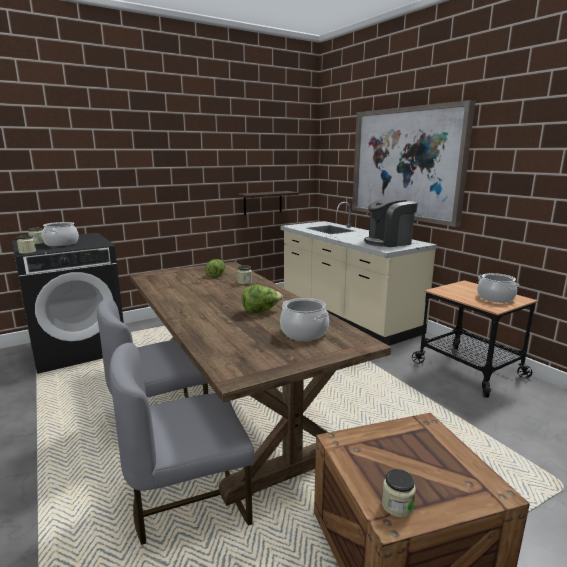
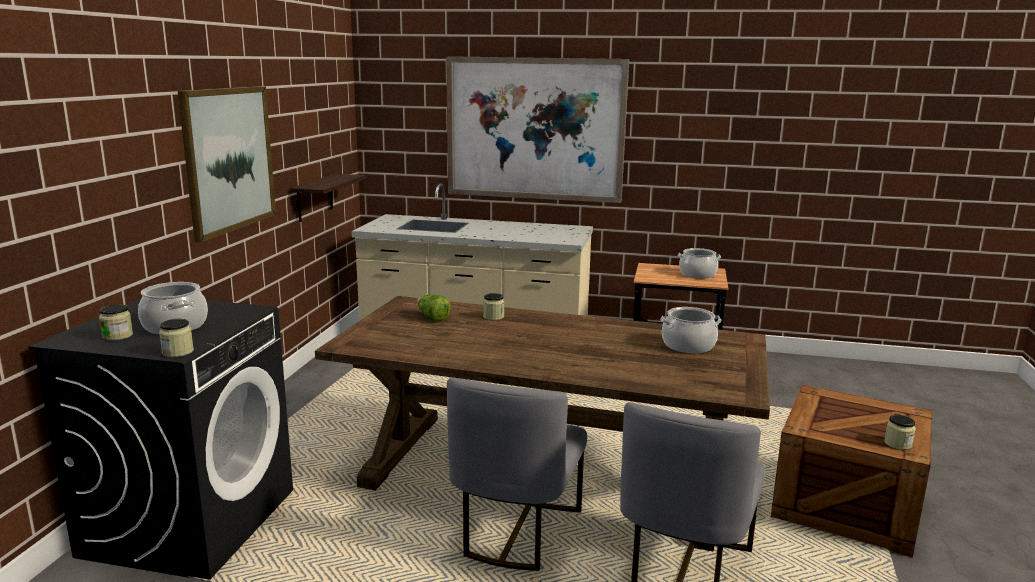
camera: 45 degrees left, 0 degrees up
(177, 170) = (229, 159): none -> picture
(261, 311) = (603, 340): lettuce -> none
(389, 242) = (547, 232): coffee machine -> none

